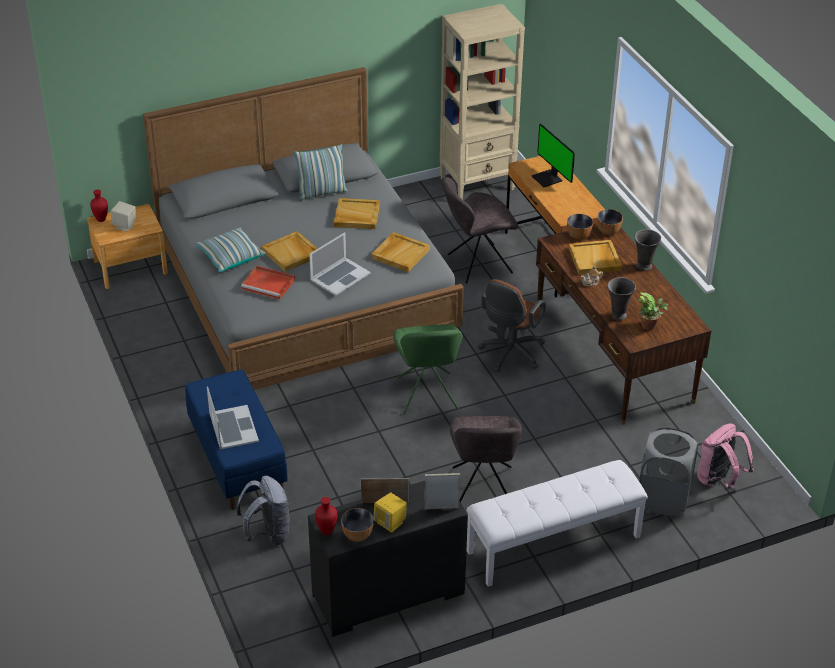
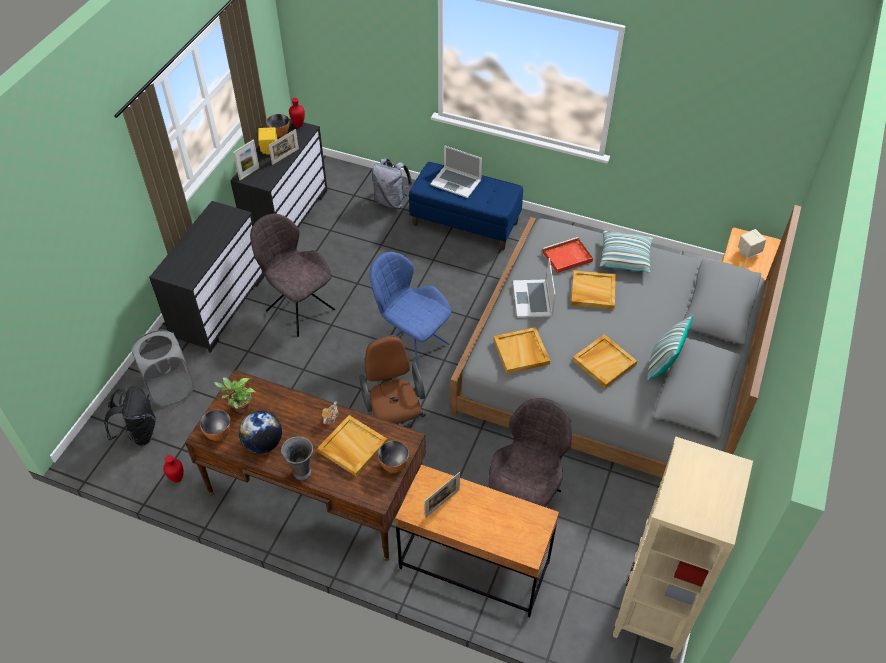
camera: 135 degrees right, 10 degrees up
(101, 219) = (770, 245): red vase -> red vase (177, 479)
(427, 396) = (411, 346): green chair -> blue chair
(548, 178) = (499, 520): monitor -> none
(553, 545) = (218, 306): white bench -> black dresser
(572, 203) = (442, 503): none -> picture frame
(608, 231) = (374, 493): bowl -> bowl (219, 433)
(618, 316) = (276, 399): grey vase -> none
(654, 296) = (263, 443): none -> globe
(719, 481) = (139, 433): pink backpack -> black backpack

